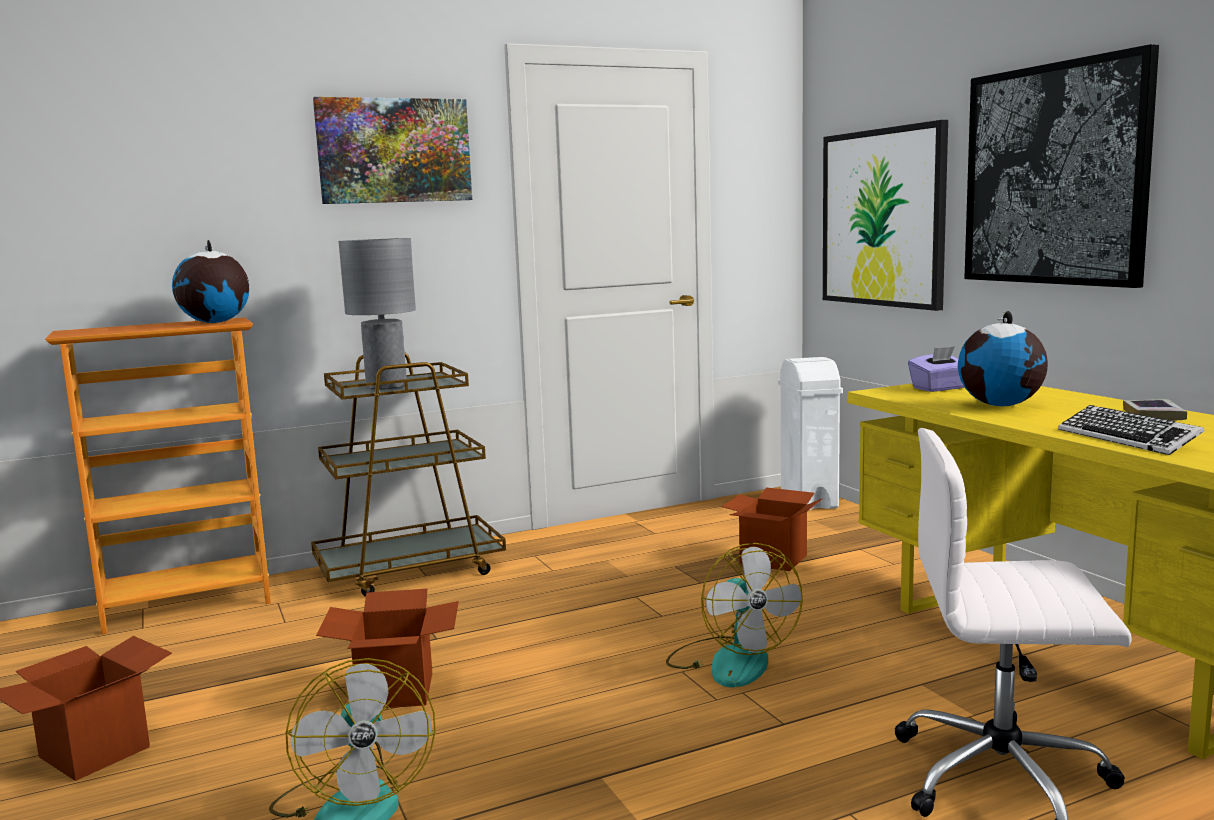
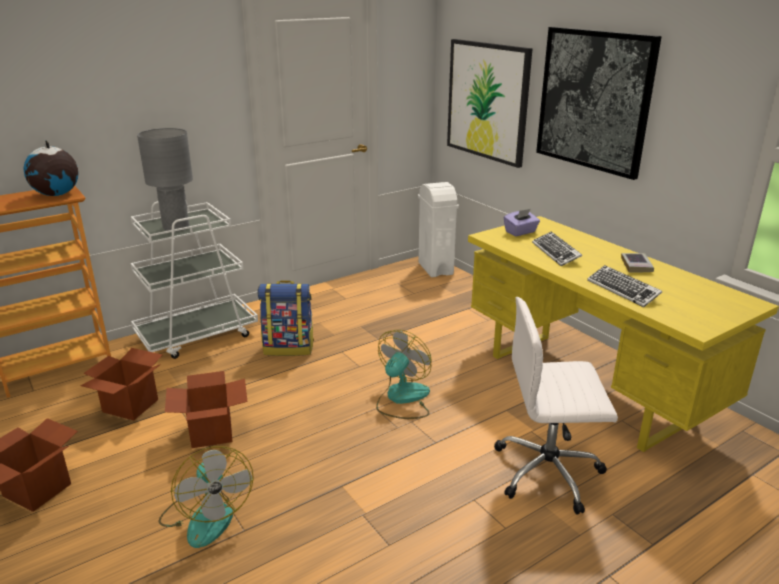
camera: 10 degrees left, 15 degrees up
(394, 151) = (166, 60): picture -> none
(411, 570) = (197, 335): brown cart -> white cart
(550, 589) = (289, 347): none -> backpack
(730, 661) = (402, 399): fan -> fan turned 120 degrees counterclockwise
(773, 559) = (419, 318): cardboard box -> cardboard box (131, 406)
(1001, 405) = (556, 252): globe -> keyboard

